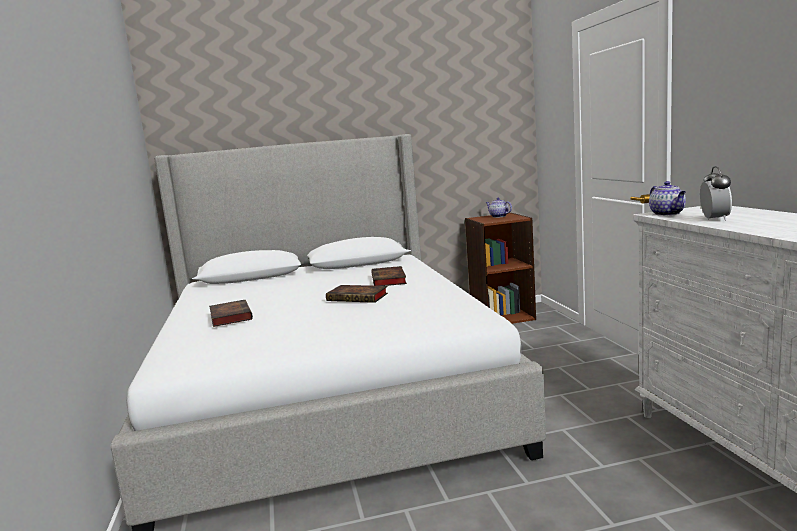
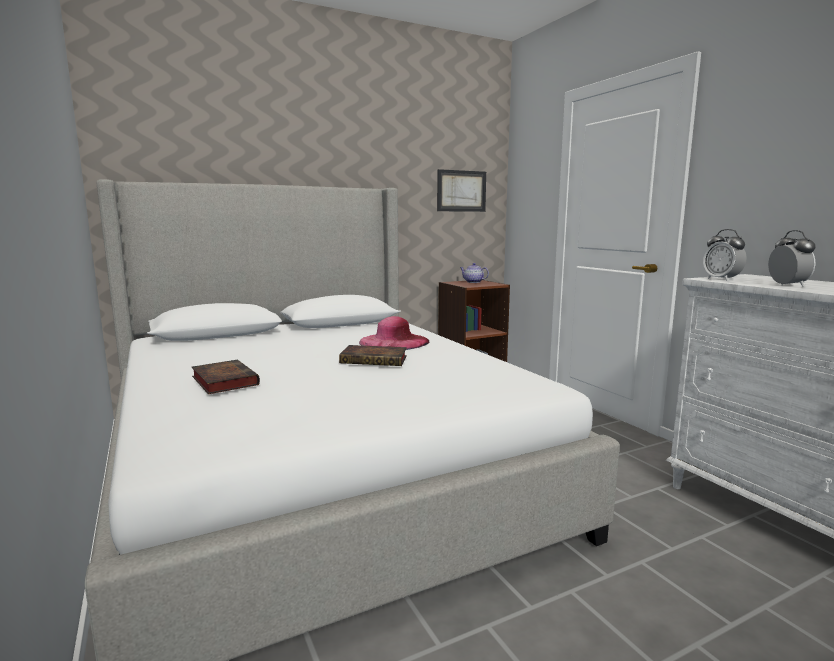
camera: 15 degrees left, 0 degrees up
(389, 280) = (394, 341): book -> pink hat
(484, 127) = (461, 191): none -> picture
(667, 214) = (721, 279): teapot -> alarm clock

